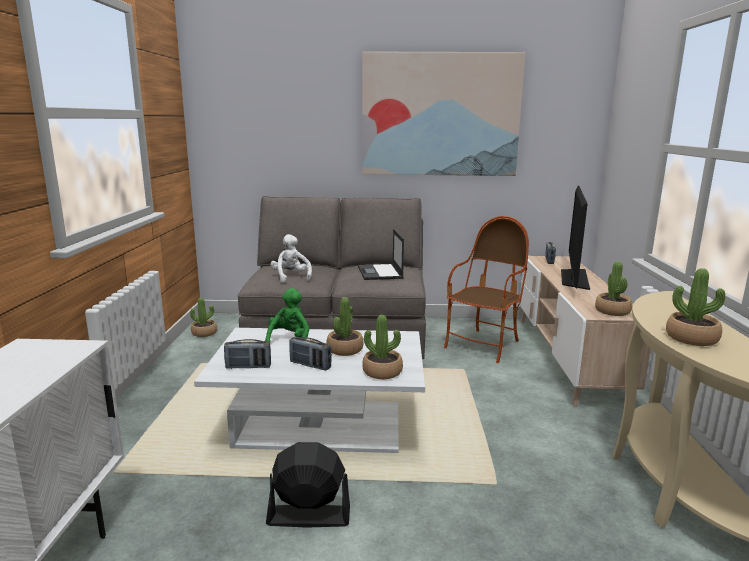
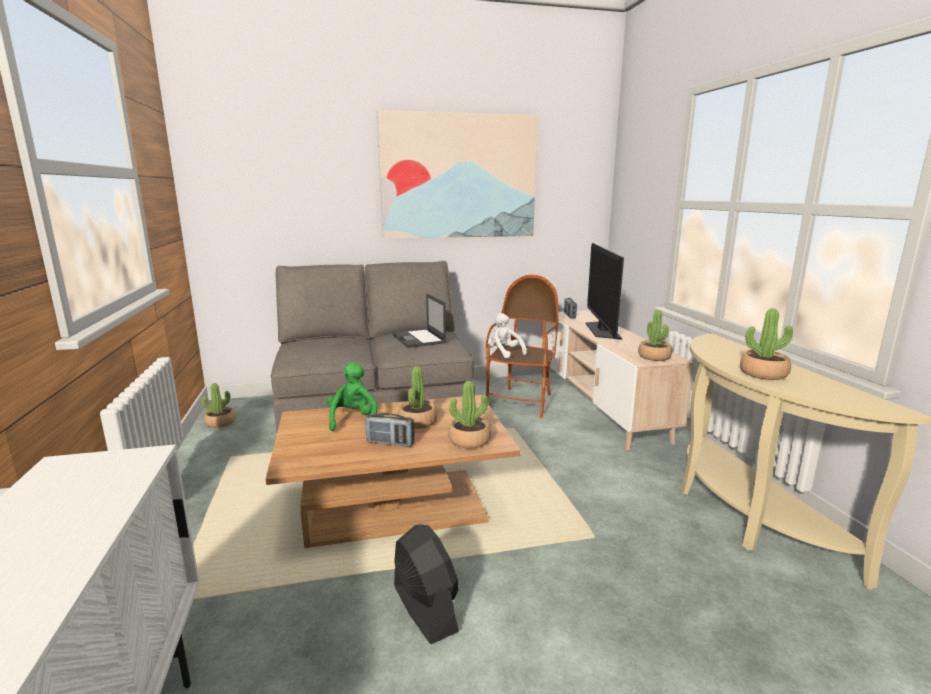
camera: 15 degrees left, 0 degrees up
(248, 367) = (322, 454): radio -> none
(291, 277) = (326, 351): white plush toy -> white plush toy (504, 353)
(308, 516) = (424, 608): black fan -> black fan turned 75 degrees clockwise
(320, 426) = (395, 507): white coffee table -> brown coffee table

